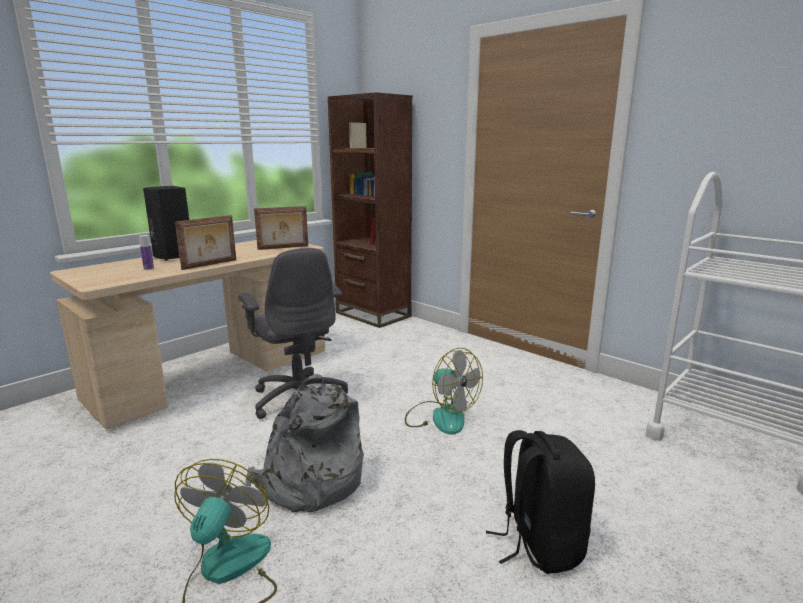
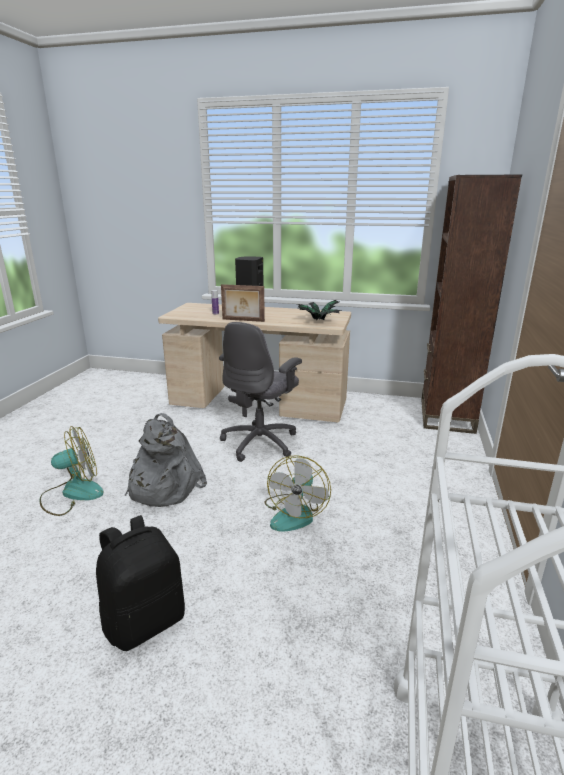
camera: 60 degrees right, 5 degrees up
(283, 248) = (318, 321): picture frame -> potted plant

